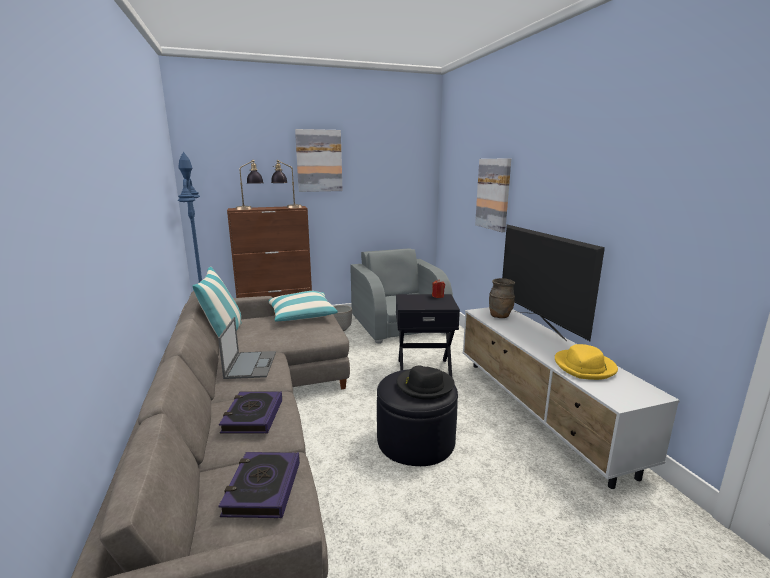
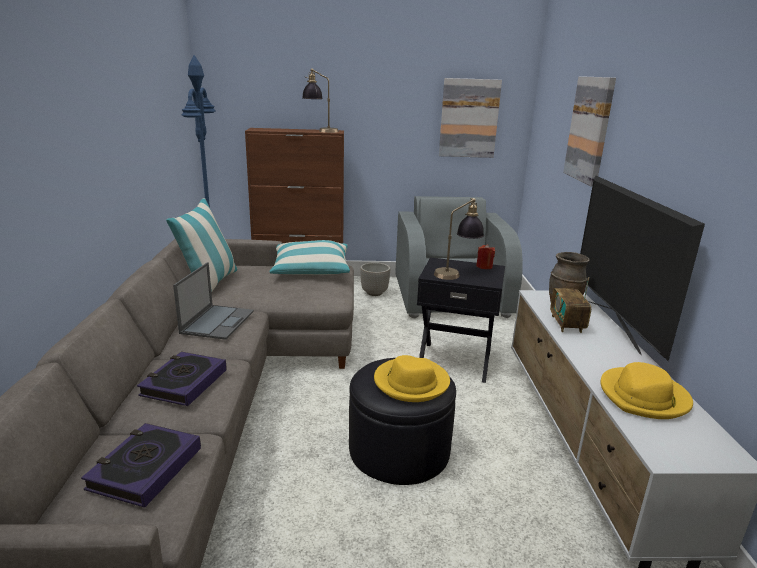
camera: 15 degrees right, 5 degrees up
(250, 208) = (275, 129): table lamp -> table lamp (456, 273)
(319, 161) = (367, 71): picture -> picture (469, 118)
(424, 385) = (411, 382): black hat -> yellow hat
(510, 328) = (567, 324): none -> radio

